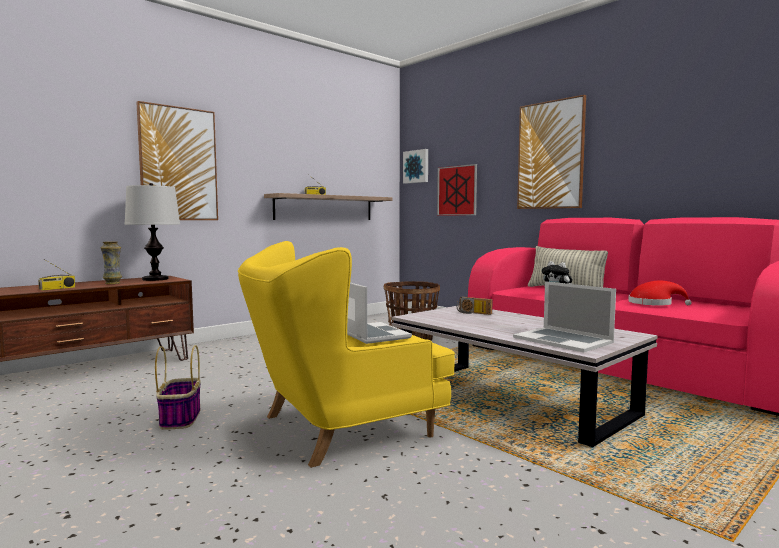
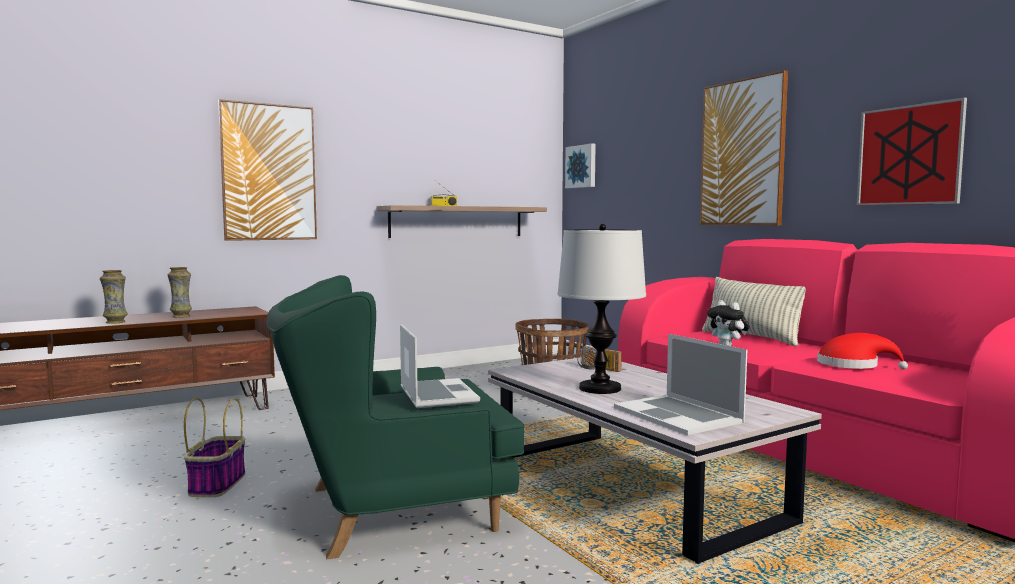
camera: 10 degrees right, 0 degrees up
(57, 288) = (115, 322): radio -> vase
(155, 279) = (234, 311): table lamp -> table lamp (600, 388)
(341, 427) = (393, 509): yellow armchair -> green armchair
(457, 190) = (629, 199): picture -> picture (909, 155)

